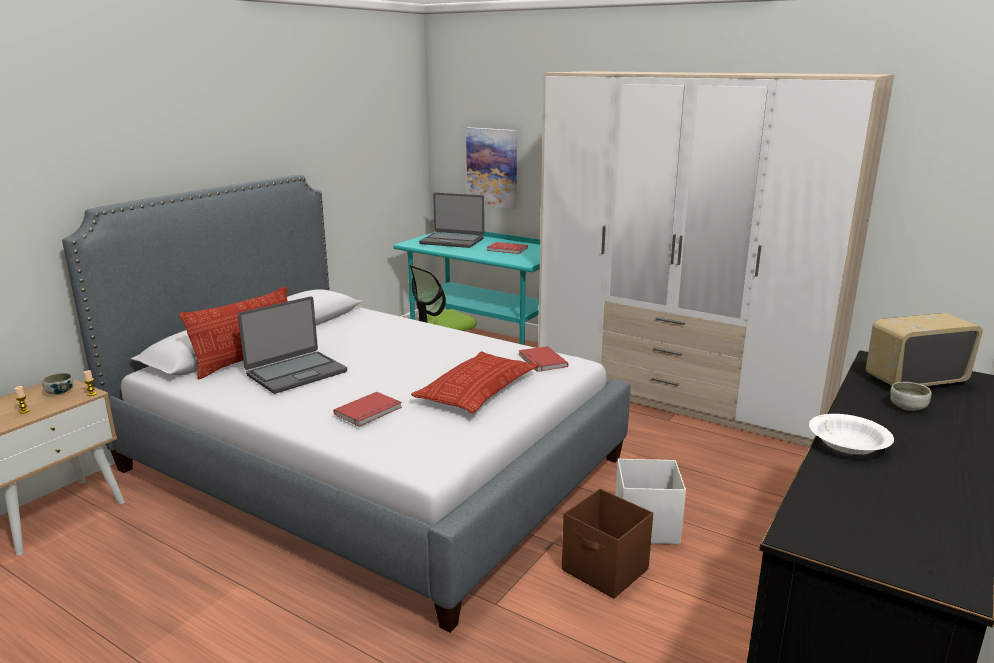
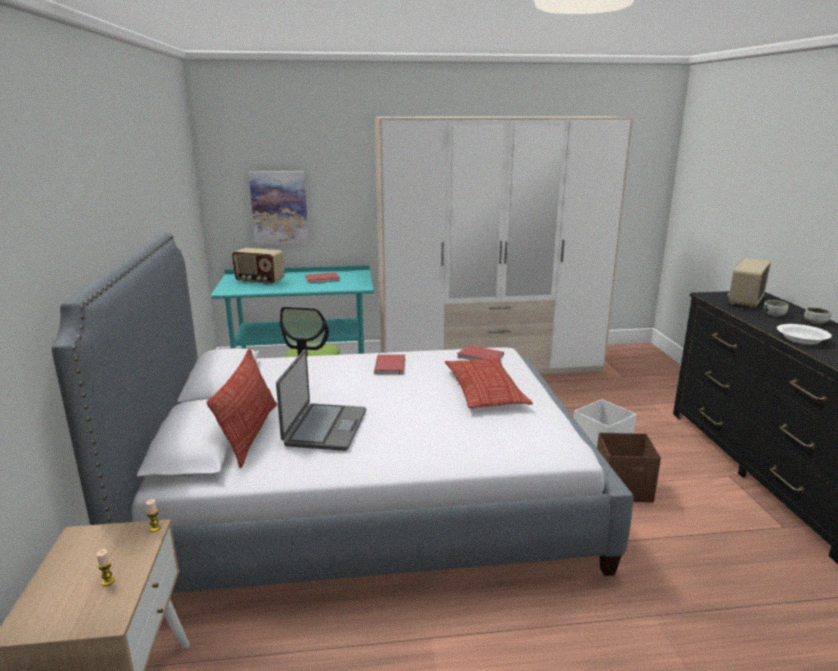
camera: 40 degrees left, 0 degrees up
(60, 392) = (106, 544): bowl -> bowl (815, 322)
(369, 411) = (454, 432): red book -> red book (391, 366)
(452, 241) = (259, 281): laptop -> radio

